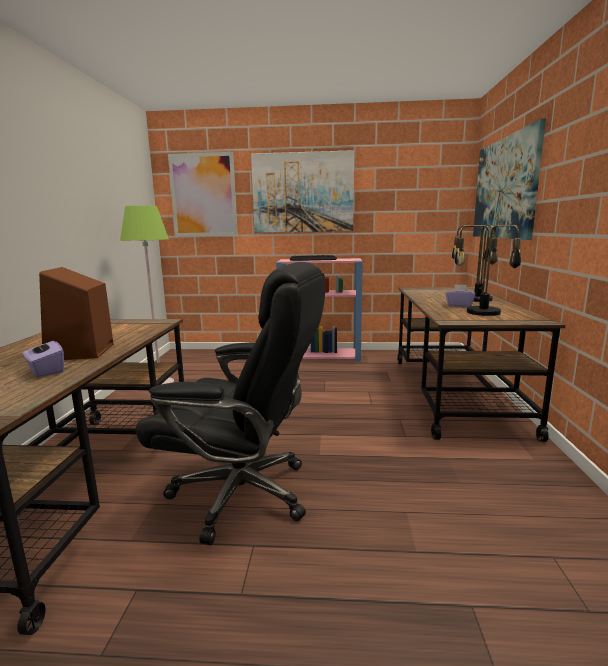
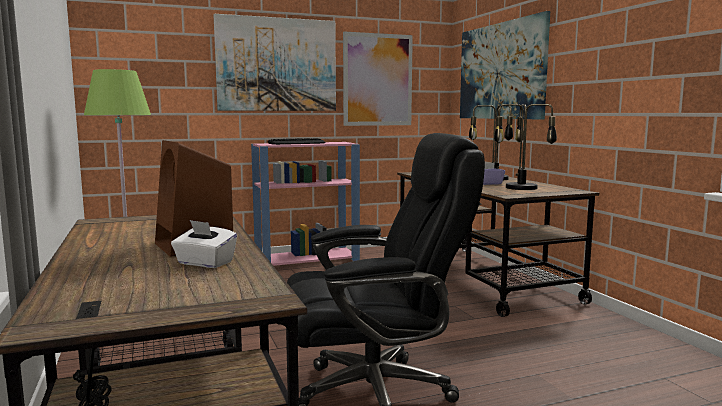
camera: 25 degrees left, 5 degrees down
(45, 371) = (205, 263): purple tissue box -> white tissue box
(203, 195) = (147, 61): picture -> picture (377, 80)

